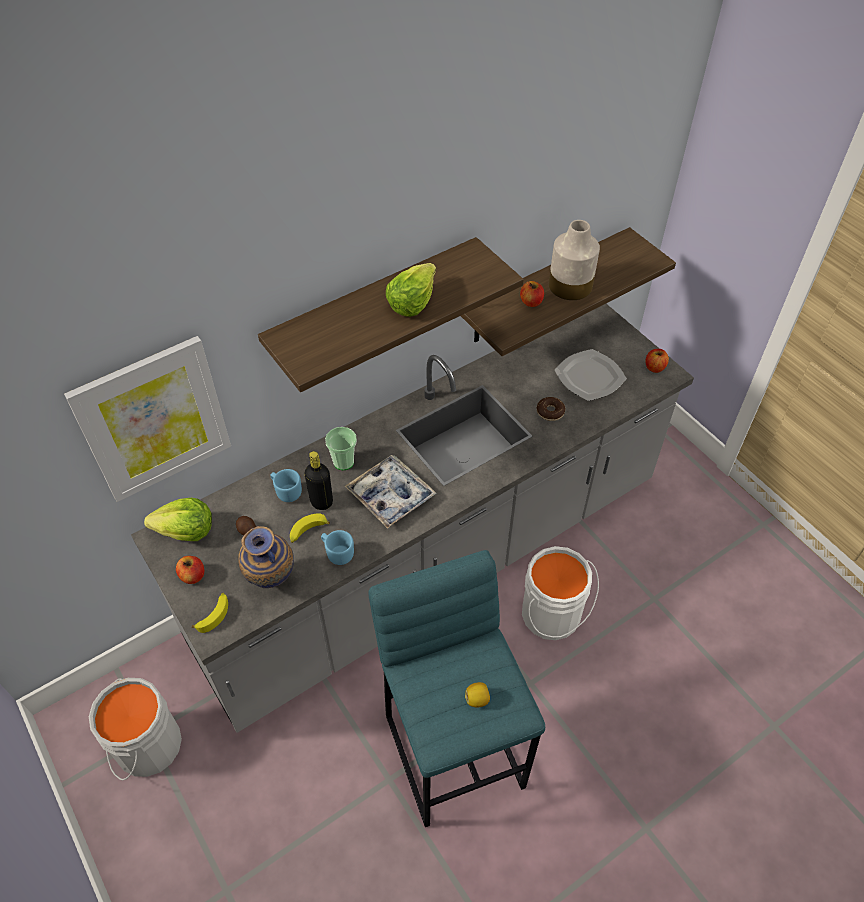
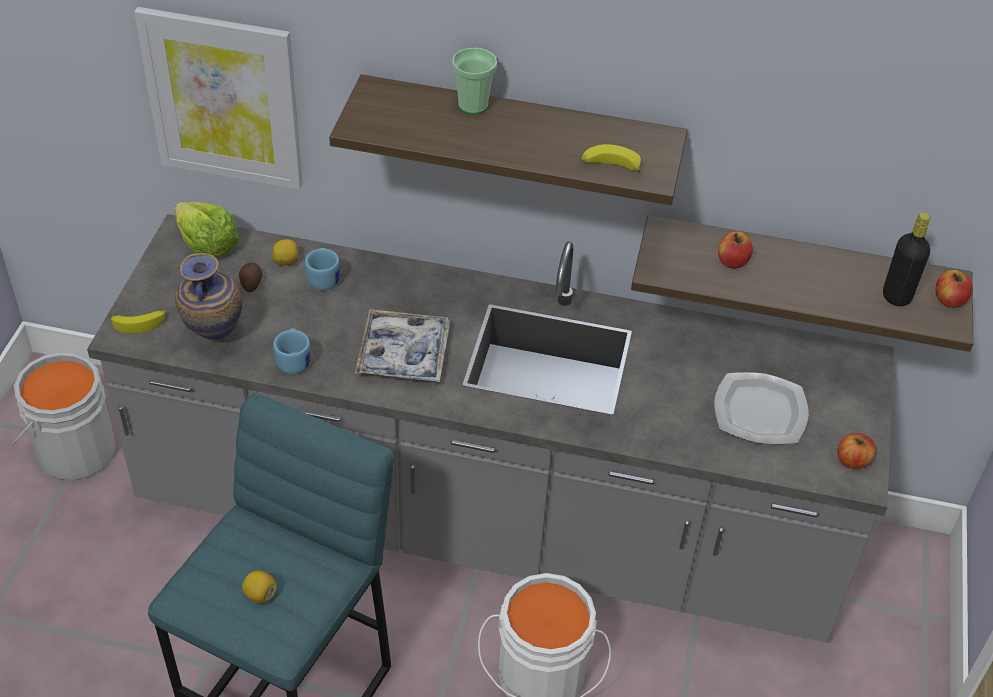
camera: 45 degrees right, 5 degrees down
(193, 576) = (166, 282): apple -> apple (949, 300)
(250, 500) = (286, 261): none -> lemon
(307, 532) = (295, 323): banana -> banana (609, 166)
(321, 502) = (339, 310): black bottle -> black bottle (896, 296)
(343, 462) = (404, 293): cup -> cup (473, 105)
(412, 301) = (530, 140): lettuce -> none
(550, 412) = (665, 409): donut -> none
(569, 285) = (802, 276): beige vase -> none

